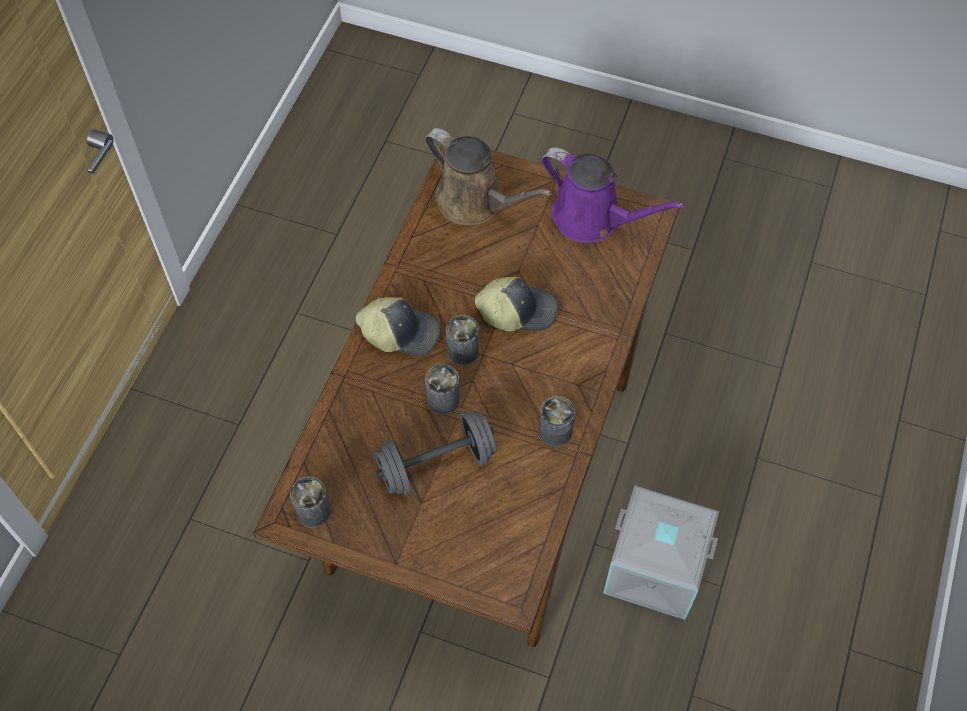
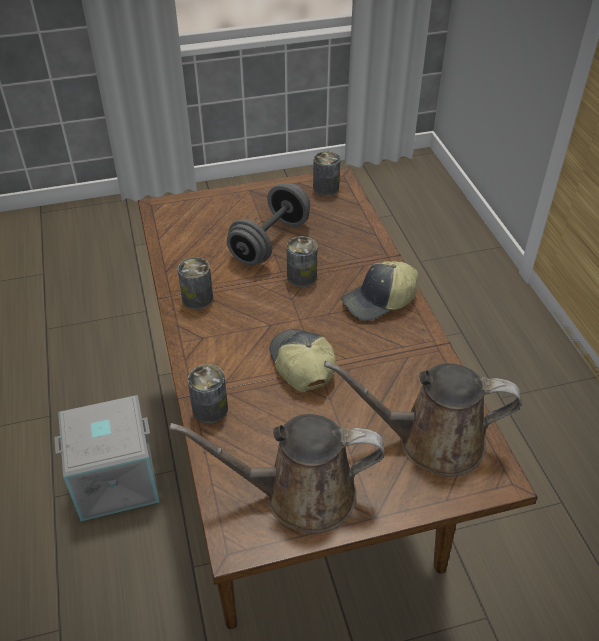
camera: 145 degrees right, 15 degrees down
(463, 351) = (318, 313): can -> can (210, 409)
(517, 310) = (300, 365): cap -> cap turned 105 degrees clockwise
(593, 218) = (300, 494): purple watering can -> brown watering can

